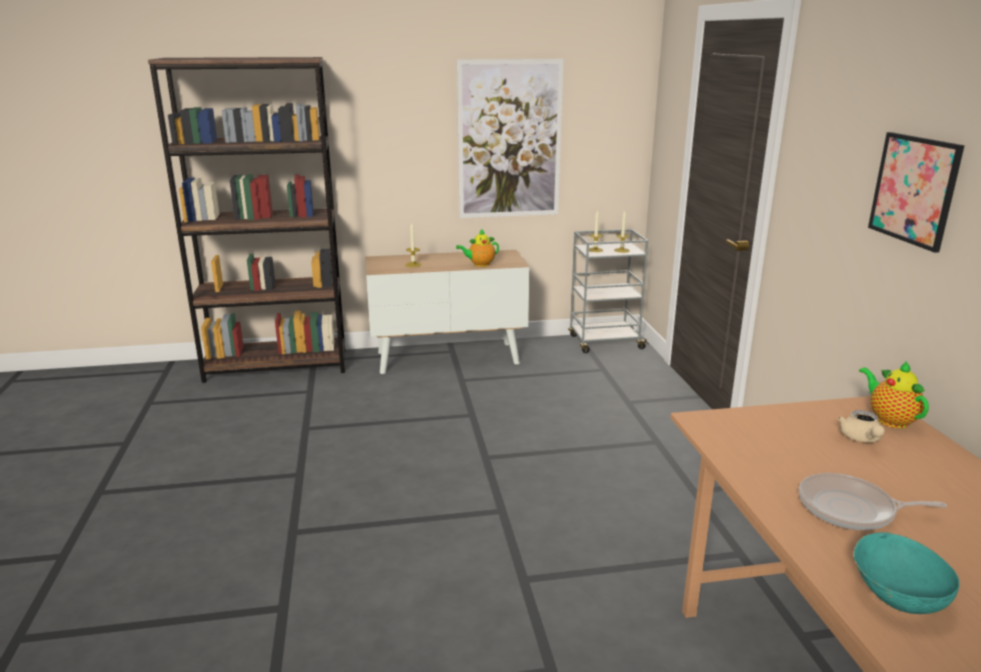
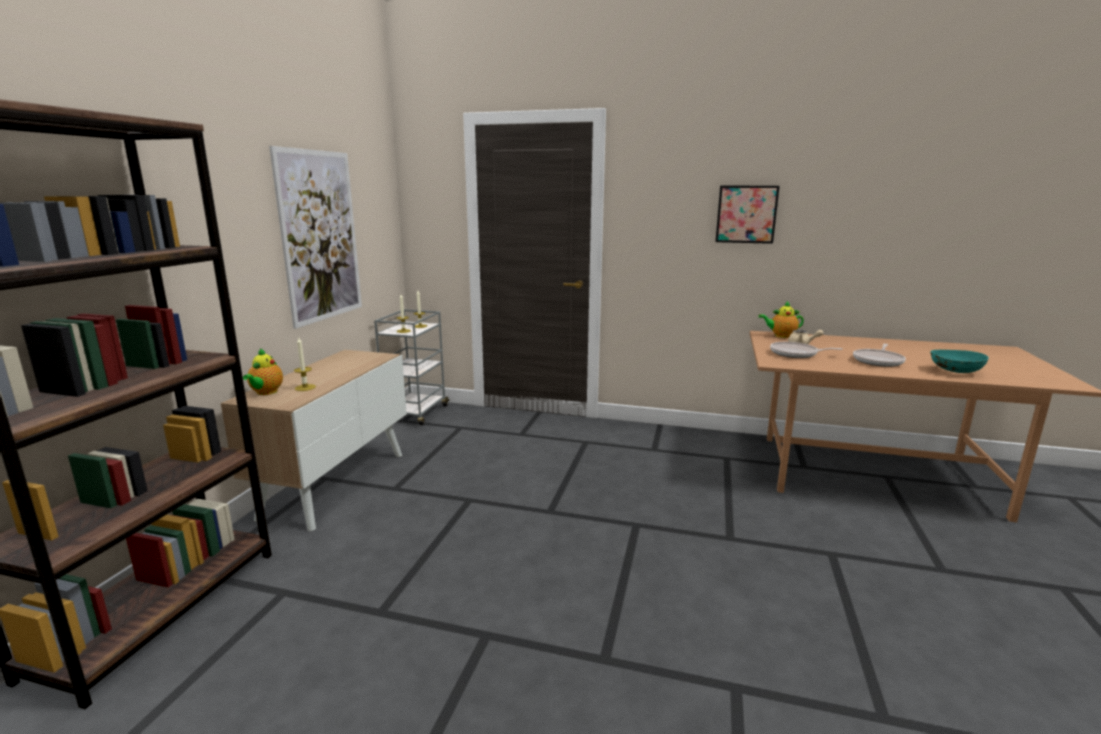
camera: 65 degrees left, 5 degrees down
(479, 265) = (362, 366): teapot -> teapot (266, 392)
(782, 435) = (796, 354): none -> frying pan

